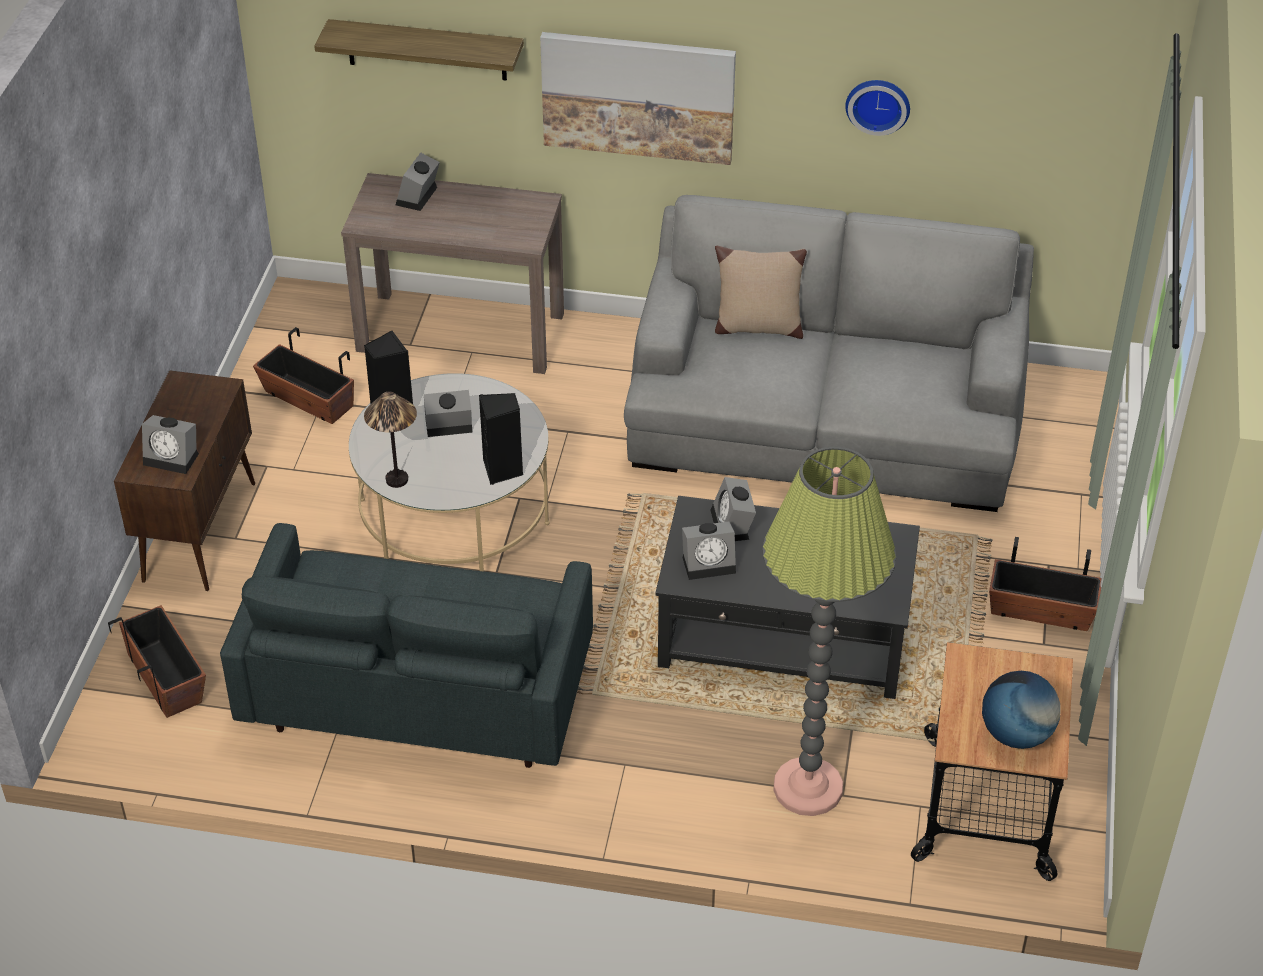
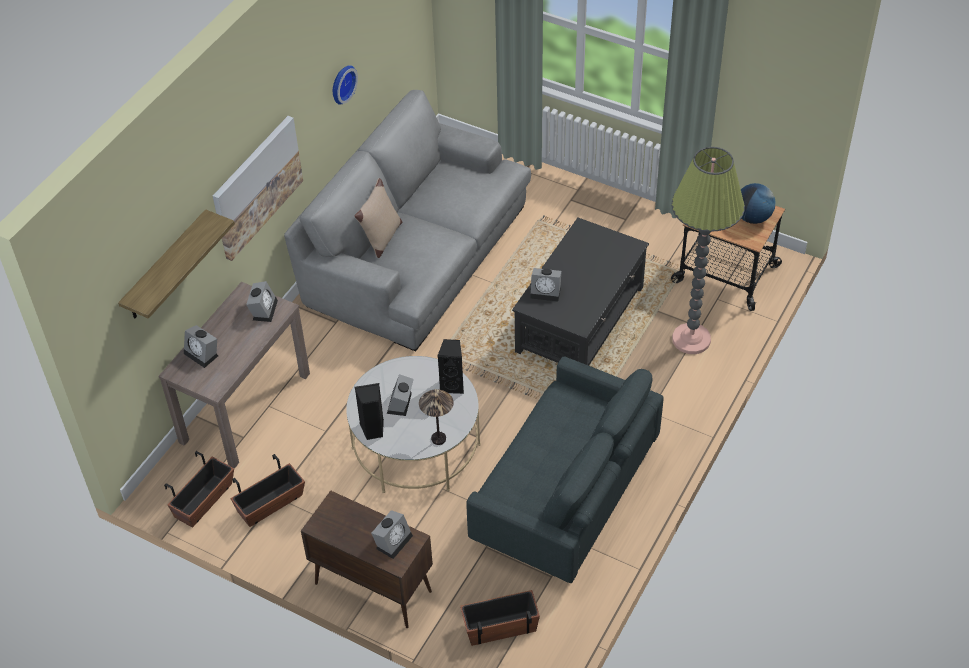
camera: 70 degrees left, 5 degrees up
(710, 563) = (572, 309): alarm clock -> alarm clock (263, 309)
(1040, 611) = (602, 213): planter -> planter (204, 501)

